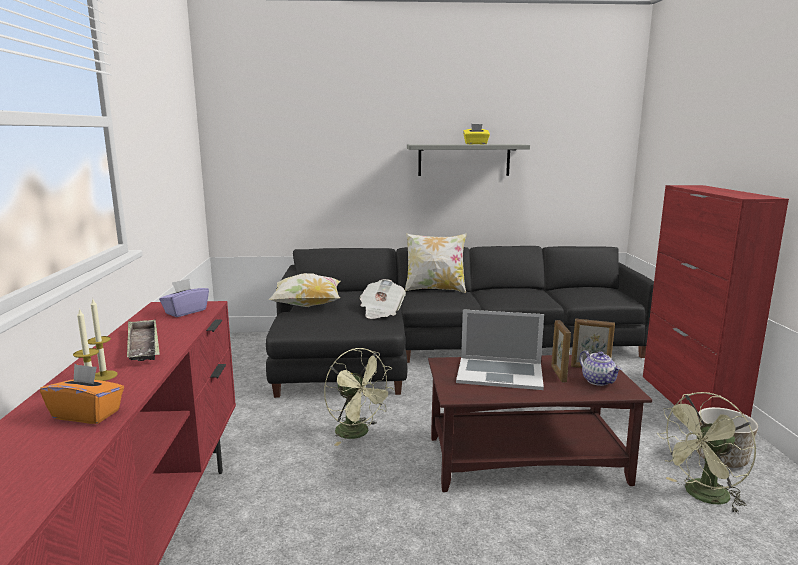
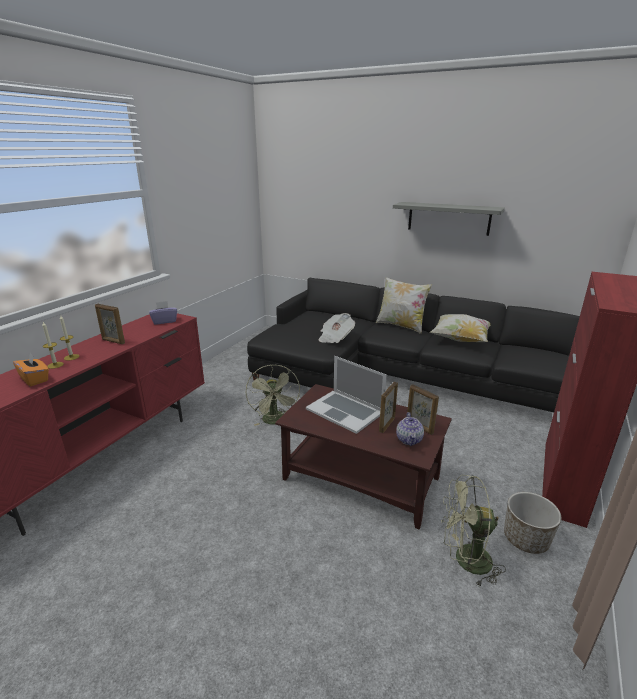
camera: 30 degrees right, 10 degrees up
(143, 345) = (113, 341): tray -> picture frame
(307, 306) = (295, 322): pillow -> pillow (460, 340)
(476, 144) = (456, 205): yellow tissue box -> none

